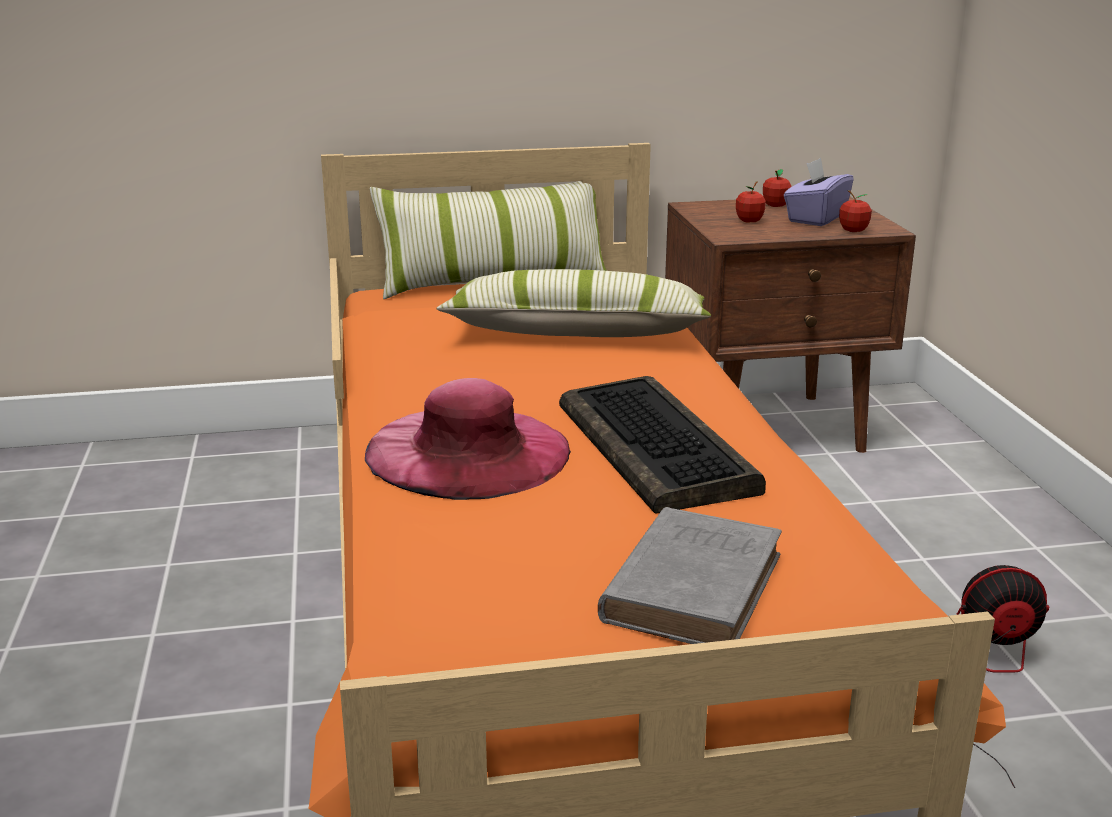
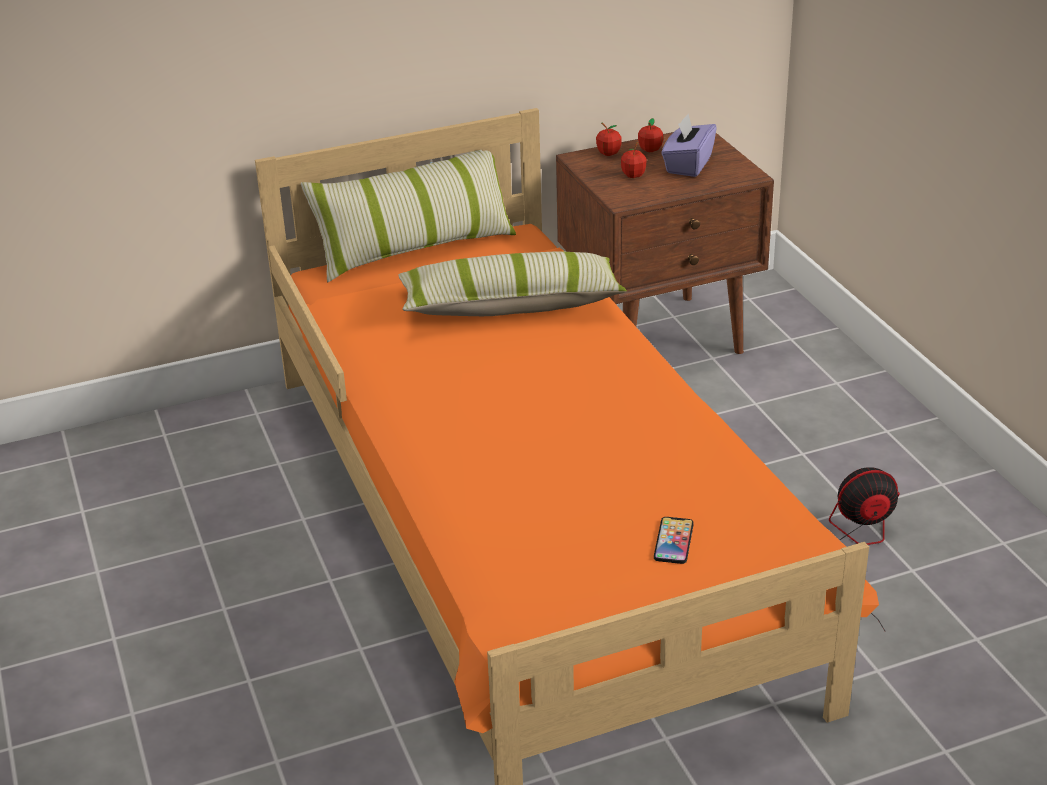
camera: 10 degrees left, 10 degrees up
(468, 451) = (475, 446): pink hat -> none
(657, 448) = (614, 424): keyboard -> none
(695, 585) = (673, 541): grey book -> phone
(853, 230) = (722, 180): apple -> apple (608, 153)

